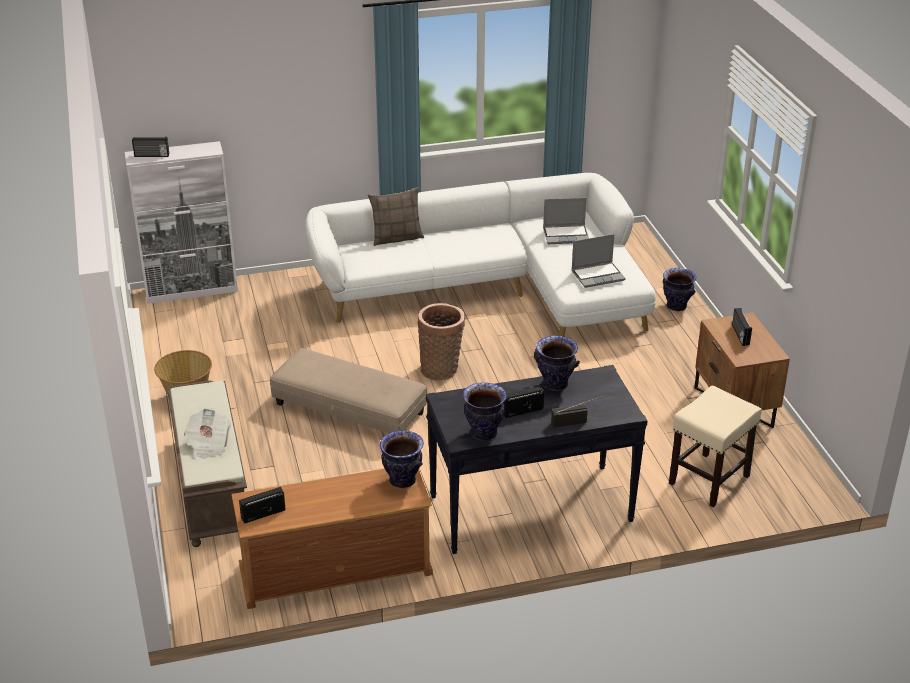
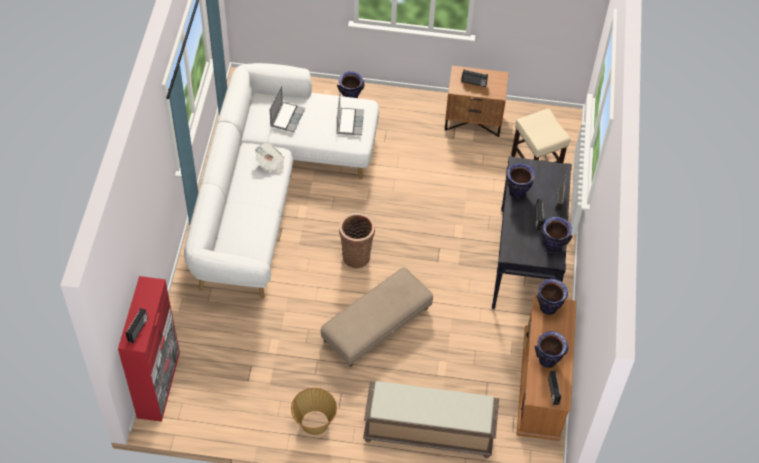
camera: 70 degrees left, 20 degrees up
(192, 290) = (159, 384): white cabinet -> red cabinet
(208, 444) = (450, 408): newspaper -> newspaper (270, 163)
(312, 498) = (547, 360): none -> vase
(396, 238) = (226, 217): pillow -> none

